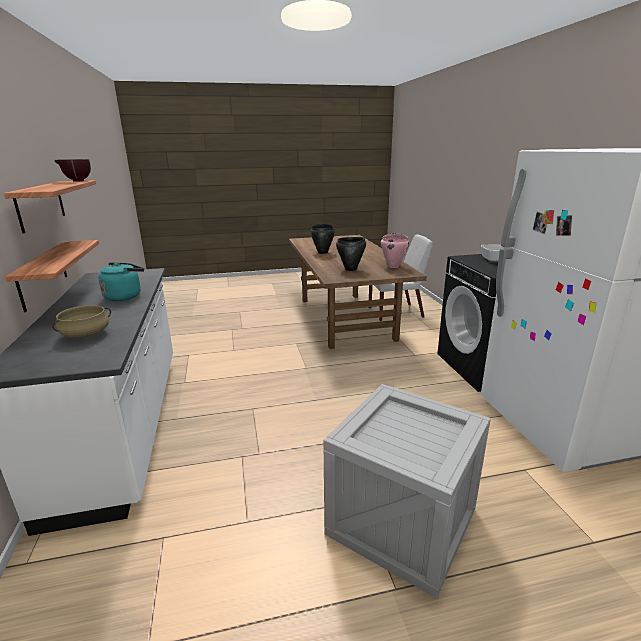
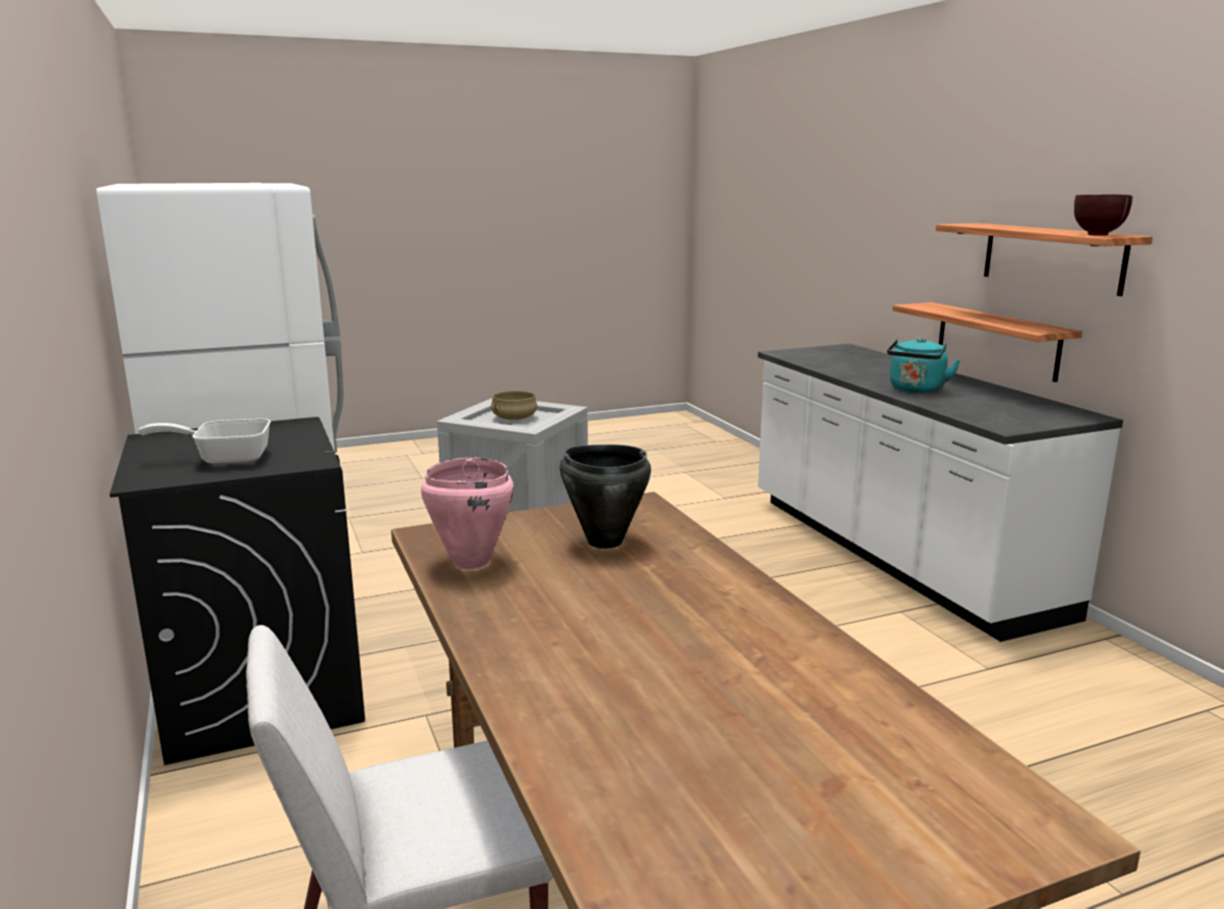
camera: 170 degrees right, 5 degrees down
(86, 334) = (846, 362): beige cooking pot -> beige cooking pot (514, 418)
(323, 252) = (755, 643): black cooking pot -> none

